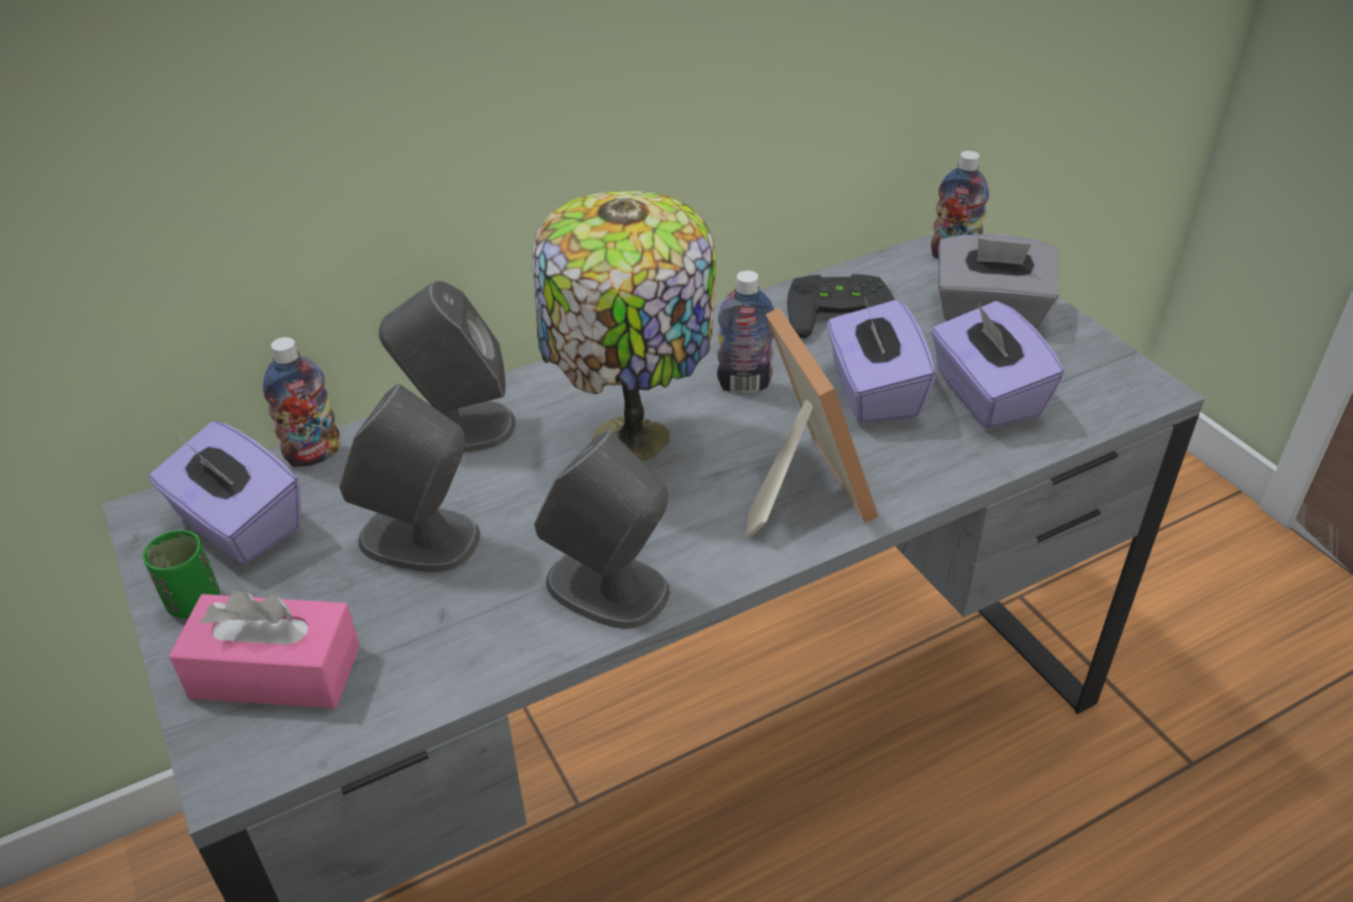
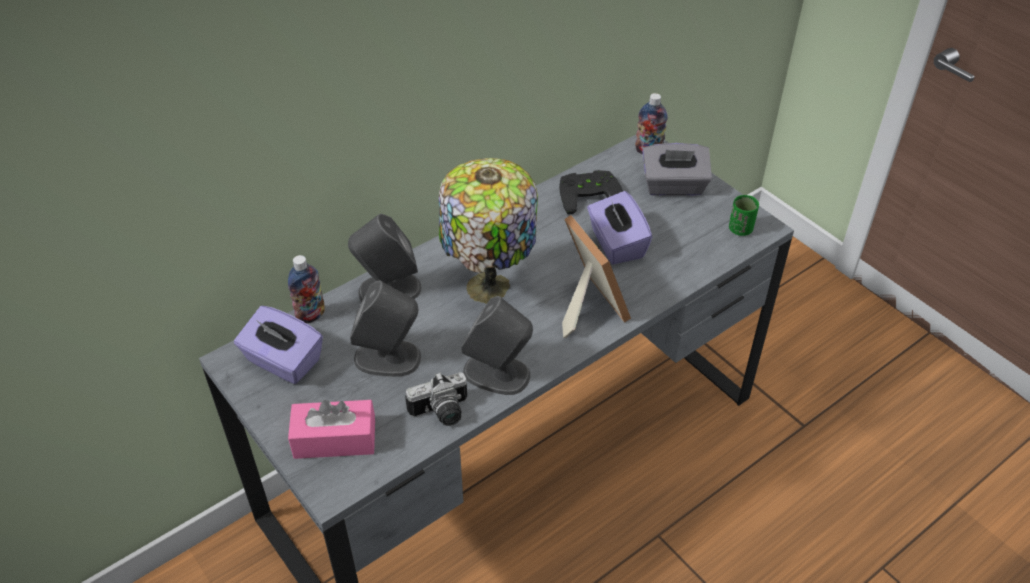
camera: 10 degrees left, 5 degrees up
(194, 602) = (276, 408): green cup -> green cup (740, 229)
(485, 648) = (441, 413): none -> camera
(744, 384) = (544, 247): bottle -> none
(985, 395) = (677, 240): purple tissue box -> none

